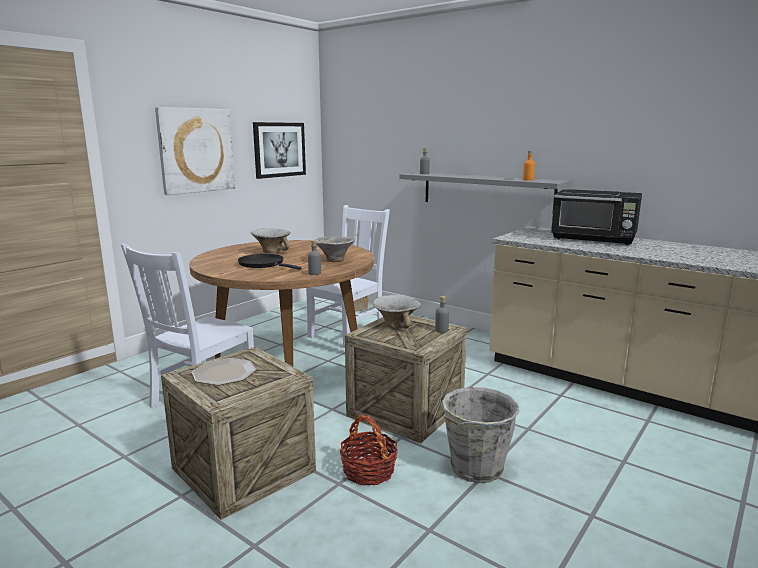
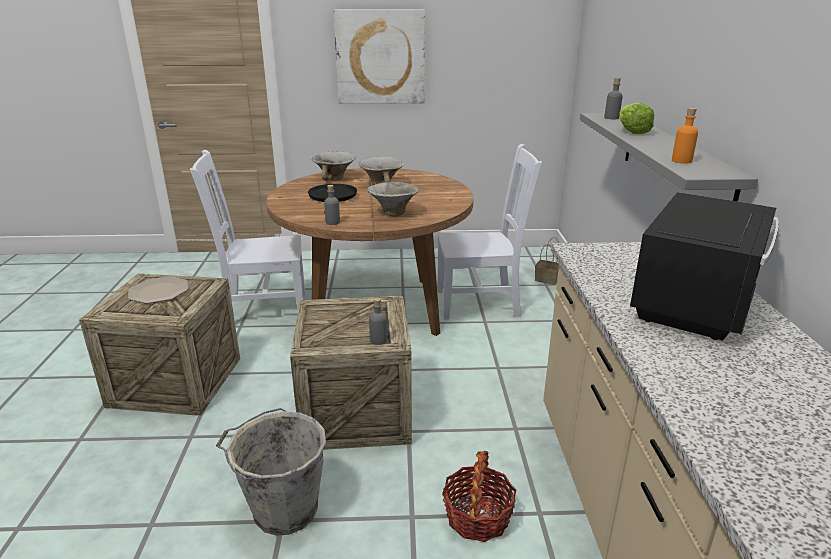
camera: 50 degrees right, 10 degrees up
(279, 149) = (500, 59): picture -> none
(368, 471) = (223, 443): basket -> basket (477, 516)
(396, 325) = (359, 312): bowl -> bowl (335, 179)
(460, 176) = (631, 131): none -> lettuce
(594, 239) = (696, 303): black microwave -> black microwave turned 135 degrees counterclockwise

